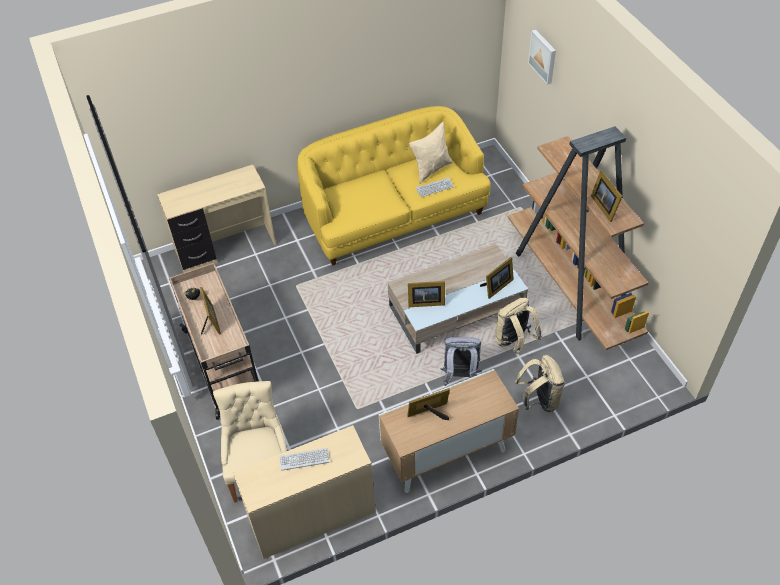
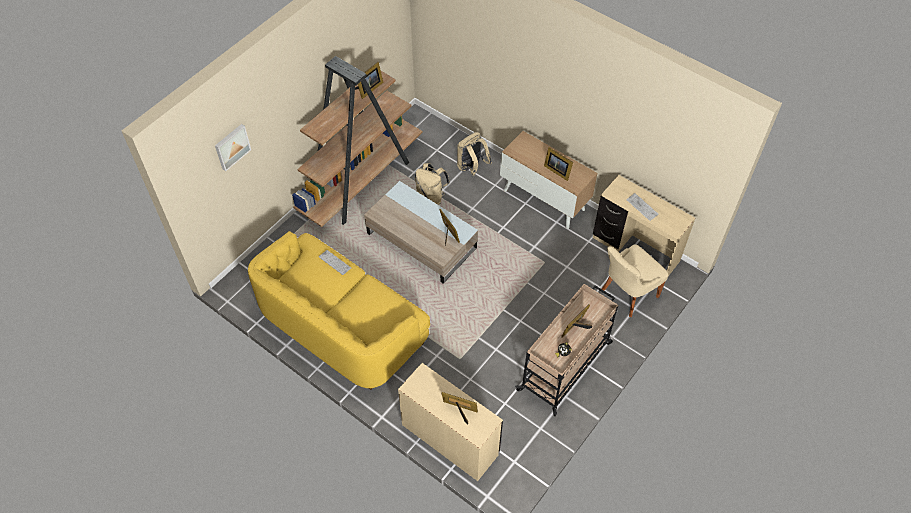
camera: 120 degrees left, 5 degrees up
(431, 169) = (312, 275): beige pillow -> none
(460, 377) = (480, 215): grey backpack -> none
(496, 287) = (408, 198): picture frame -> picture frame (460, 411)

